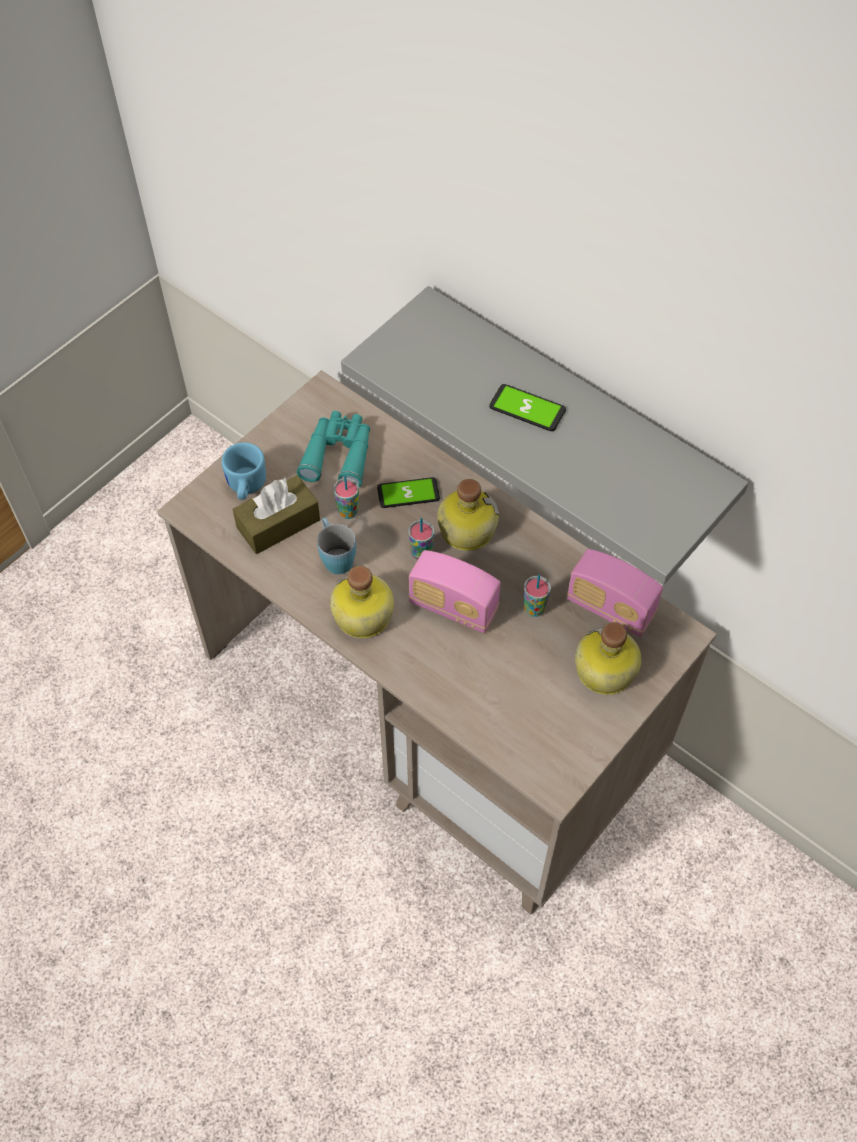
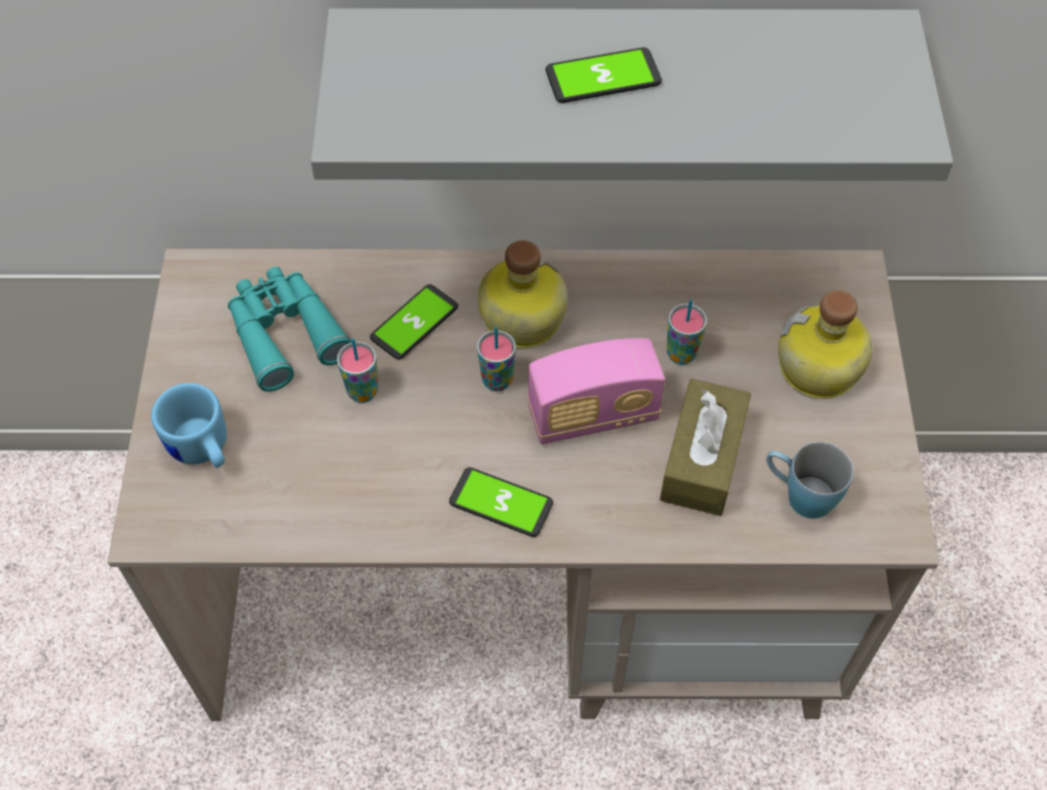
camera: 40 degrees left, 0 degrees up
(278, 523) = (288, 465): brown tissue box -> brown tissue box (702, 459)
(335, 556) = (399, 455): blue mug -> blue mug (799, 495)
(362, 617) = (501, 503): bottle -> phone
(610, 608) = (756, 297): radio -> none

